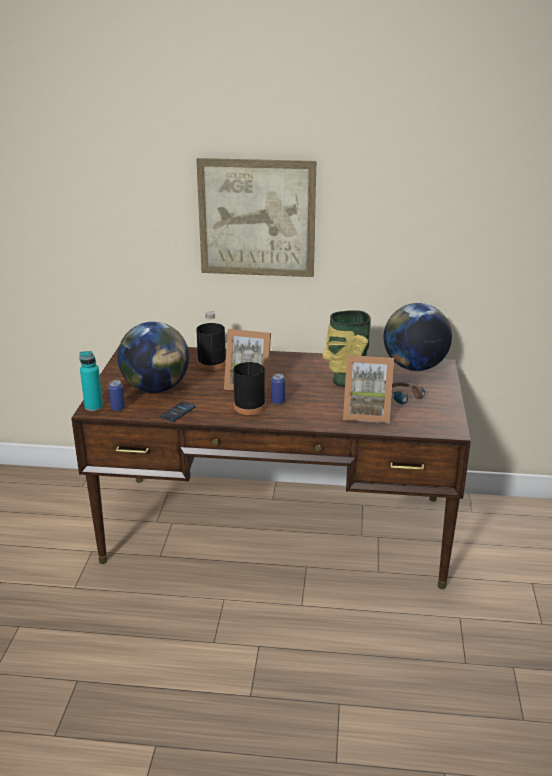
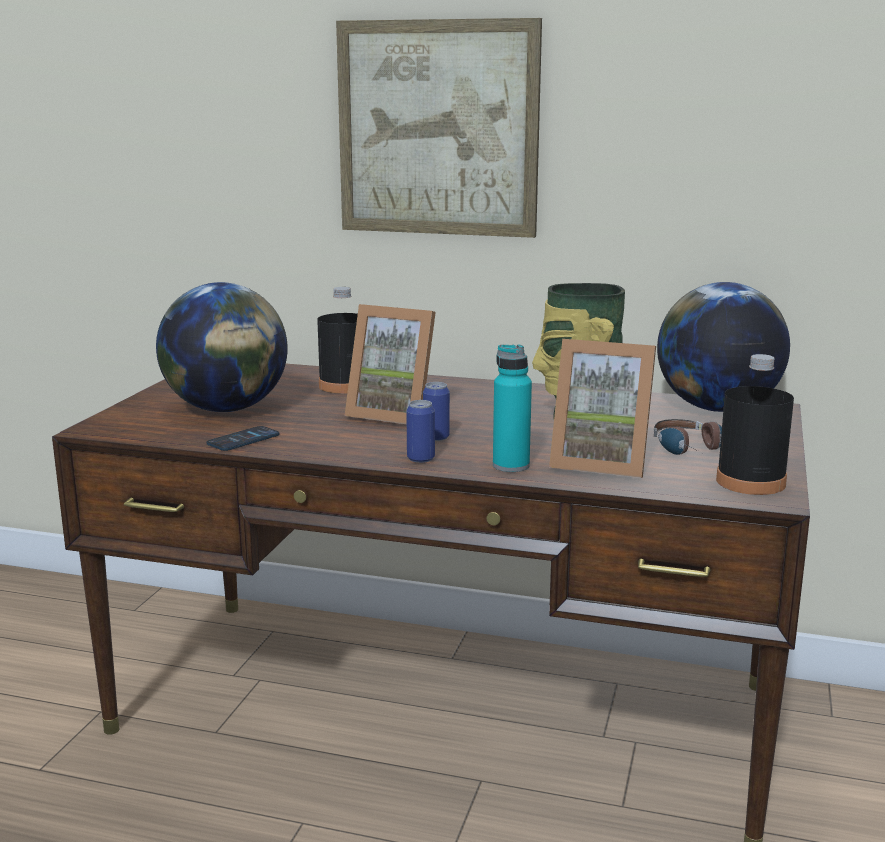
camera: 10 degrees right, 10 degrees down
(93, 407) = (101, 425): turquoise bottle -> turquoise bottle (511, 466)
(117, 408) = (141, 429): can -> can (420, 458)
(249, 407) = (378, 441): black bottle -> black bottle (750, 482)

